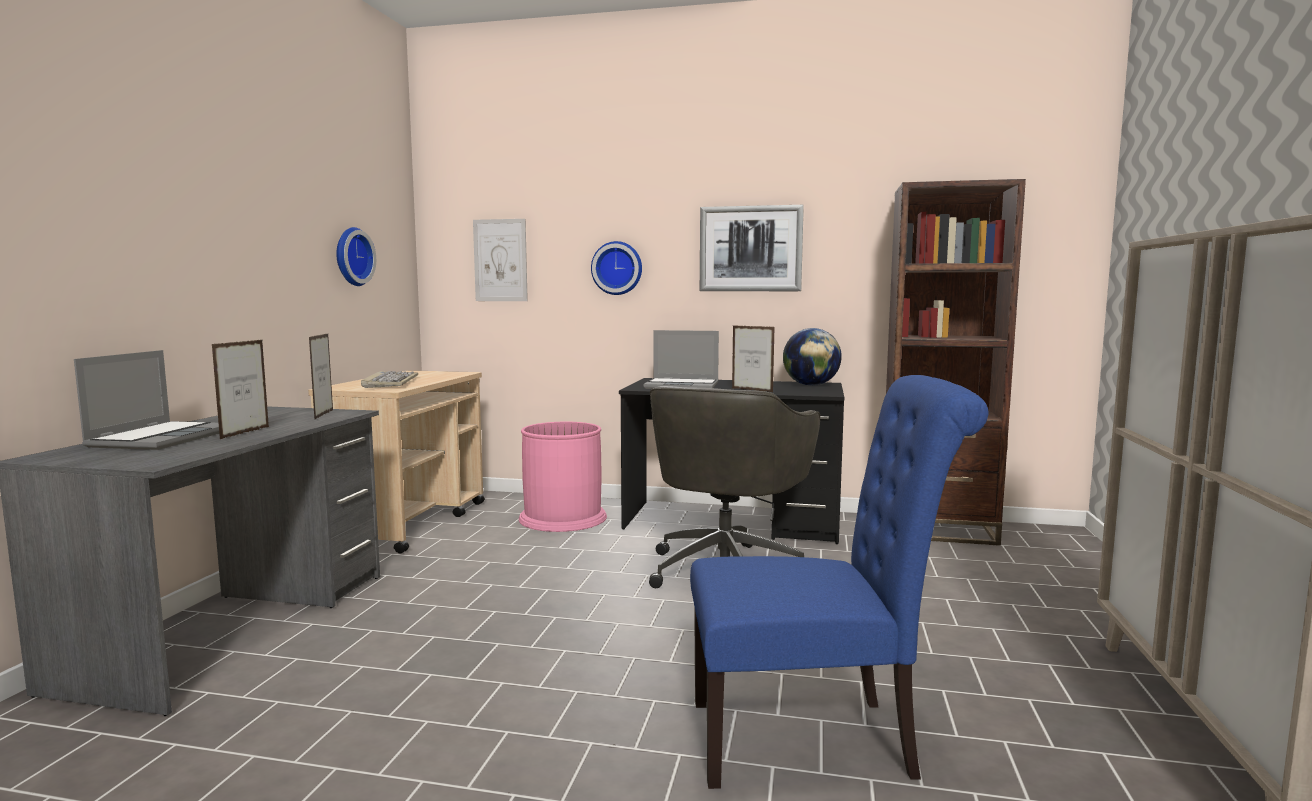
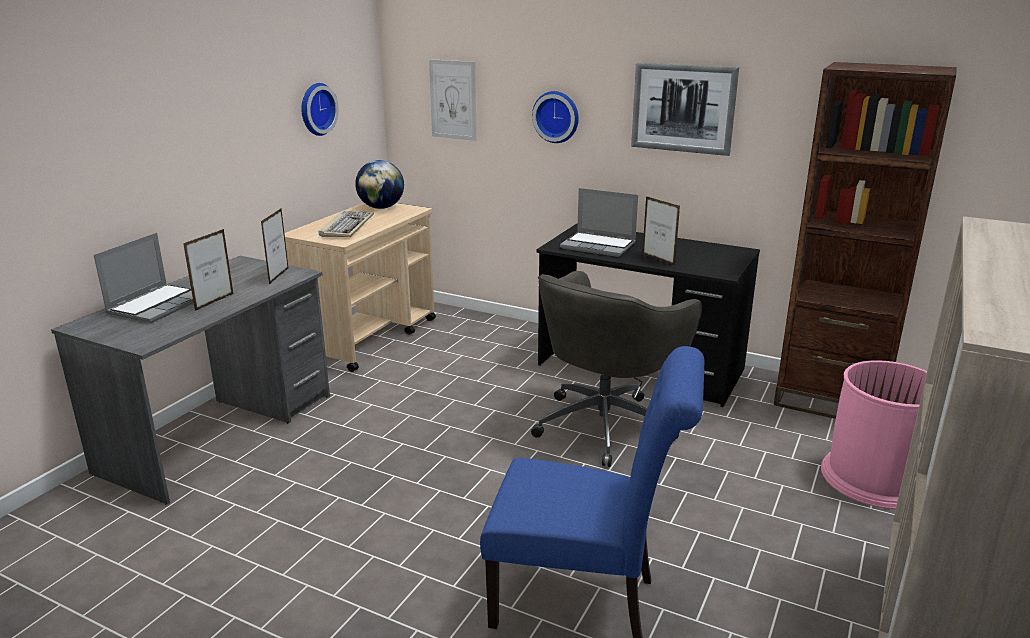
camera: 15 degrees right, 15 degrees up
(563, 518) = (494, 345): pink trash can -> pink trash can (875, 477)
(811, 385) = (724, 253): globe -> globe (381, 207)

